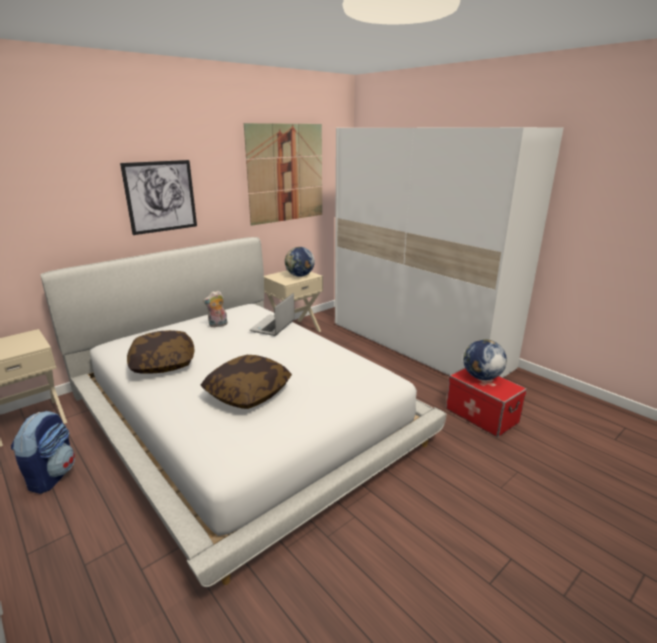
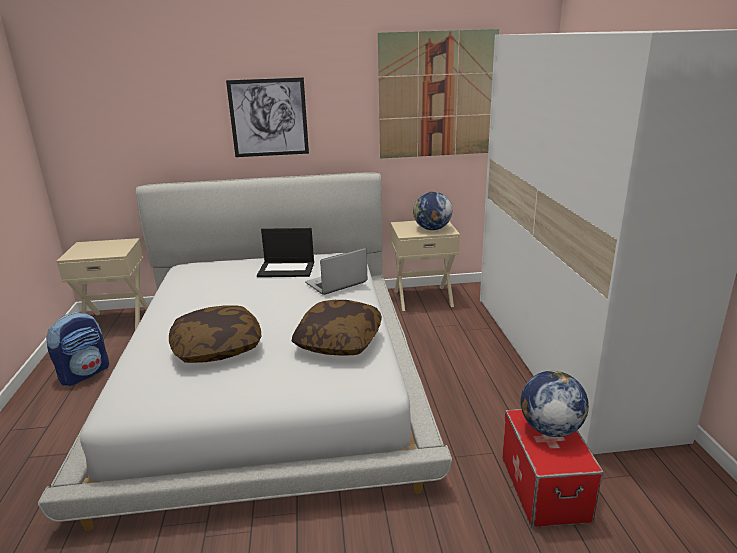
camera: 35 degrees right, 0 degrees up
(163, 363) = (193, 295): pillow -> pillow (339, 341)
(218, 325) = (287, 269): plush toy -> laptop

